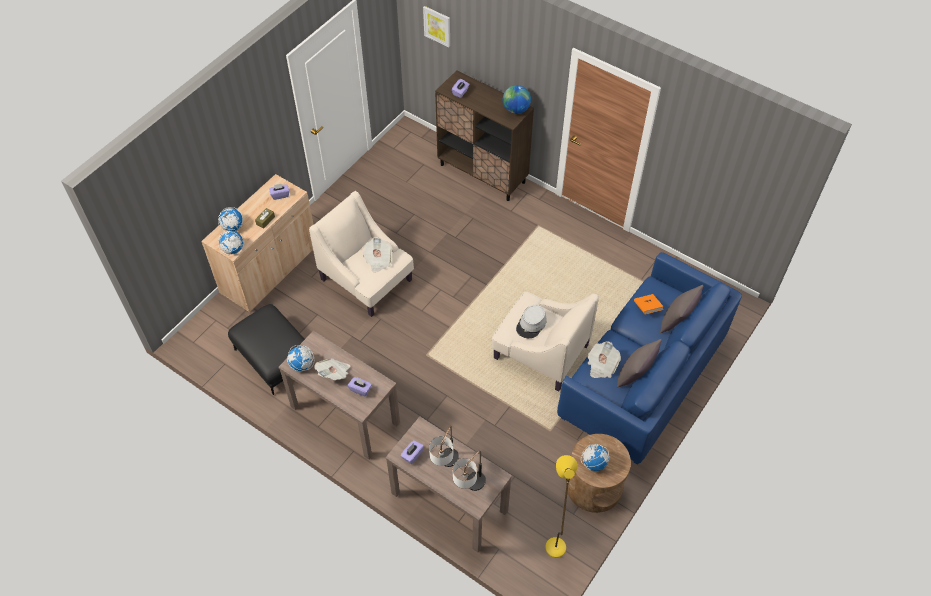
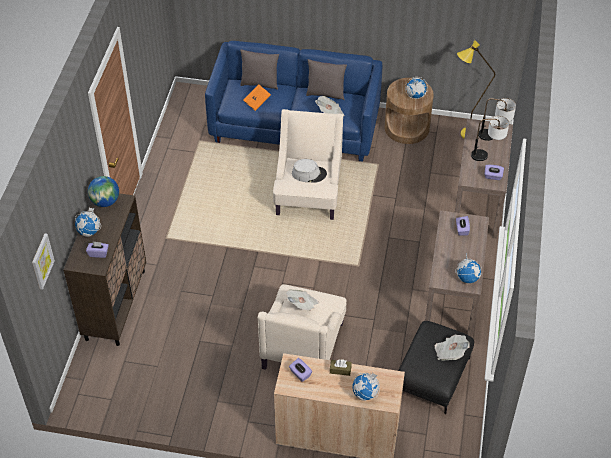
camera: 115 degrees left, 5 degrees down
(233, 250) = (392, 378): globe -> globe (89, 232)
(334, 373) = (459, 253): newspaper -> newspaper (450, 352)

